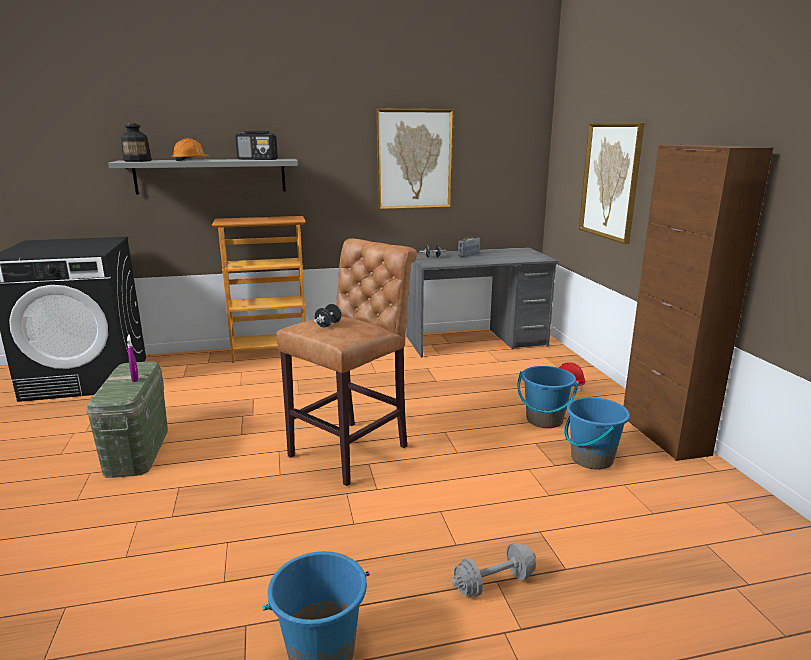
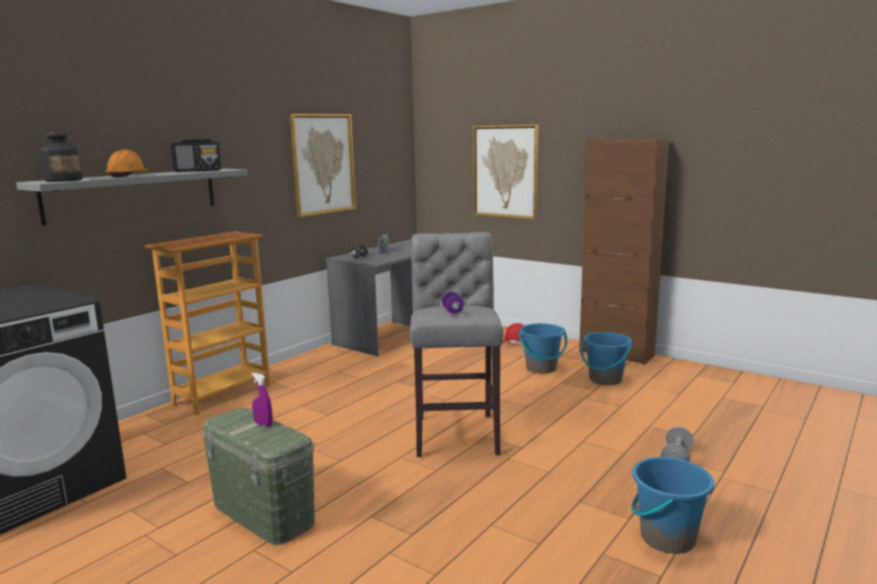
camera: 40 degrees left, 5 degrees down
(328, 325) = (452, 311): black dumbbell -> purple dumbbell
(354, 449) = (456, 432): brown stool -> grey stool

